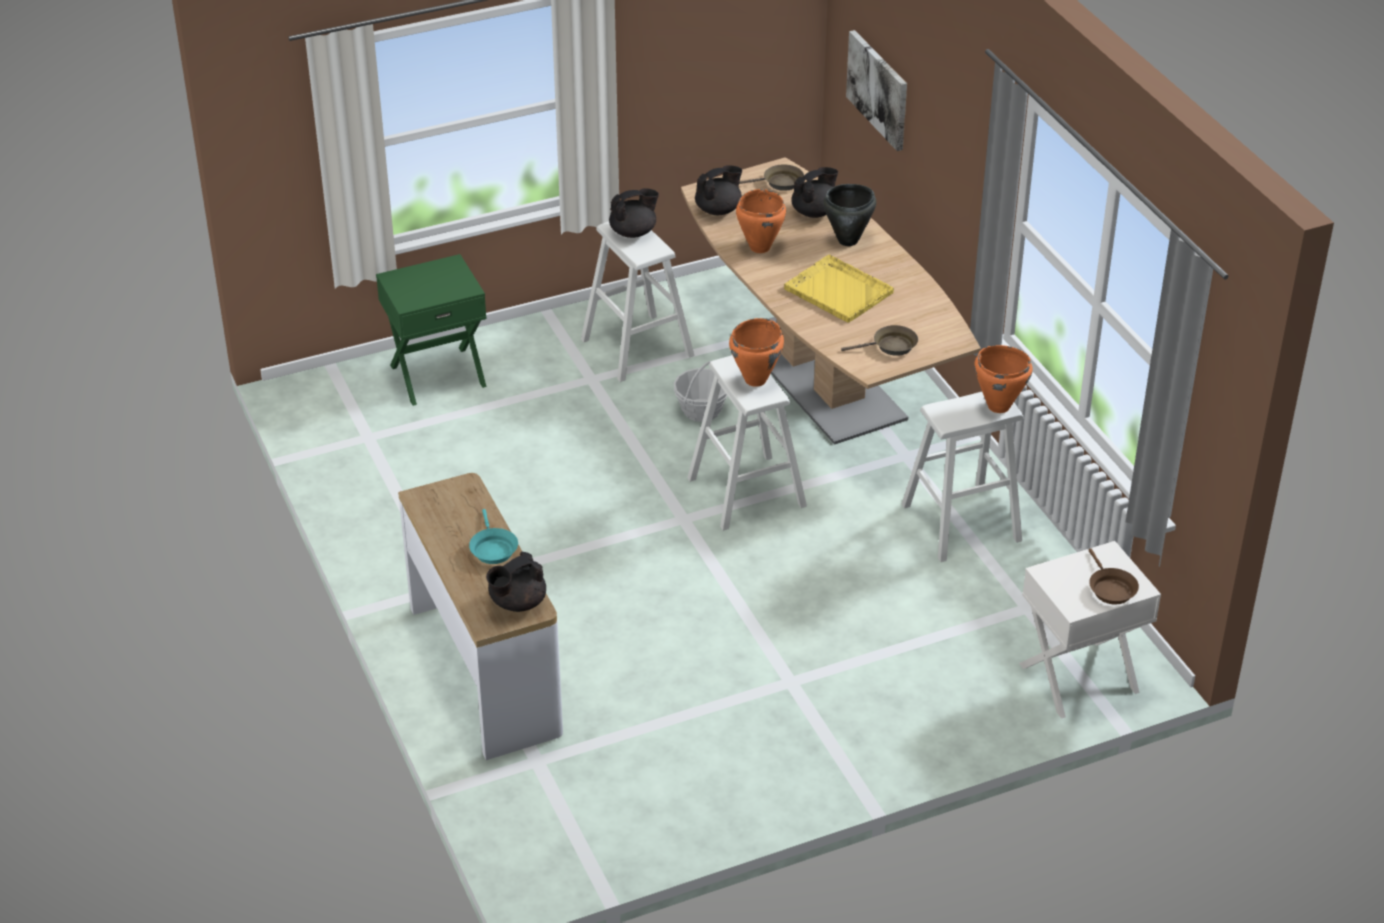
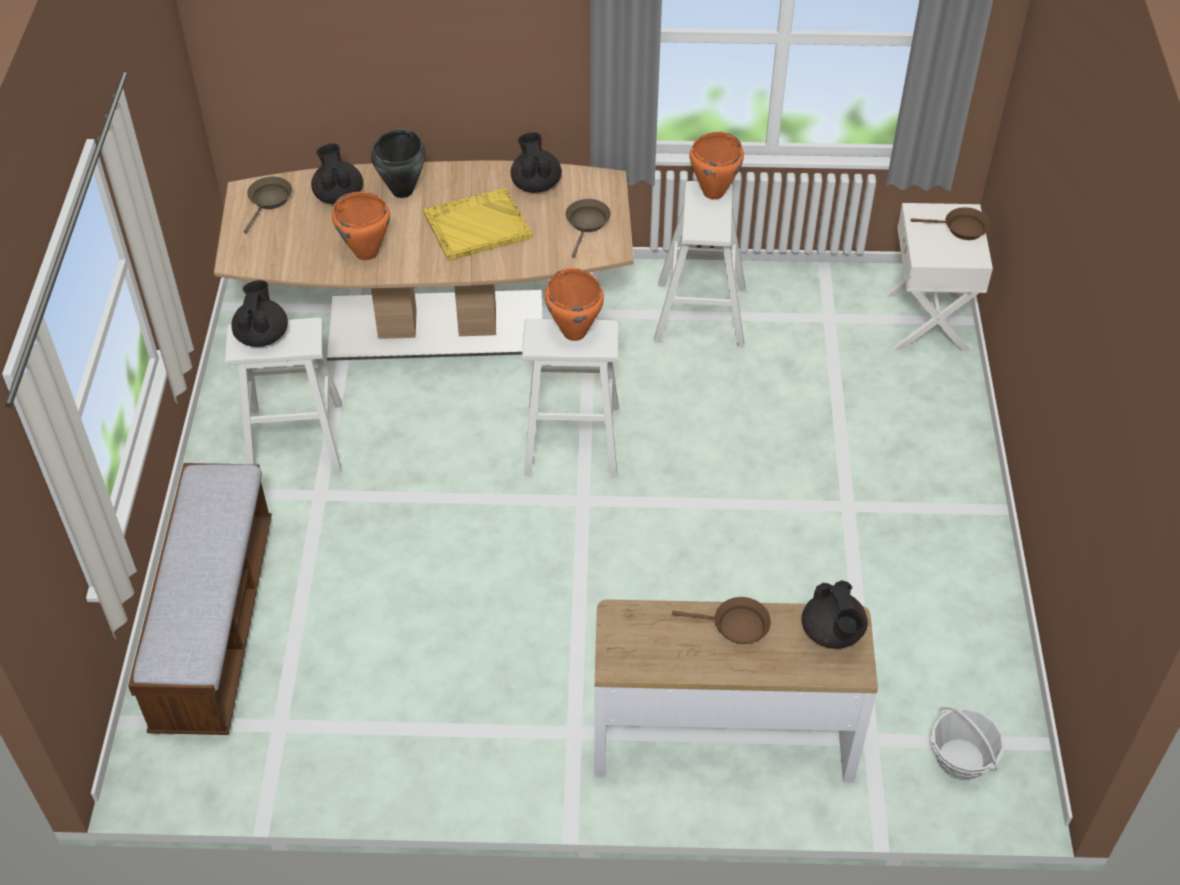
camera: 65 degrees left, 10 degrees up
(437, 375) = (215, 624): green nightstand -> bench
(492, 548) = (735, 626): turquoise frying pan -> brown frying pan
(701, 410) = (429, 428): basket -> basket (960, 759)
(719, 210) = (279, 259): black teapot -> black teapot (536, 184)
(878, 89) = (321, 42): picture -> none

